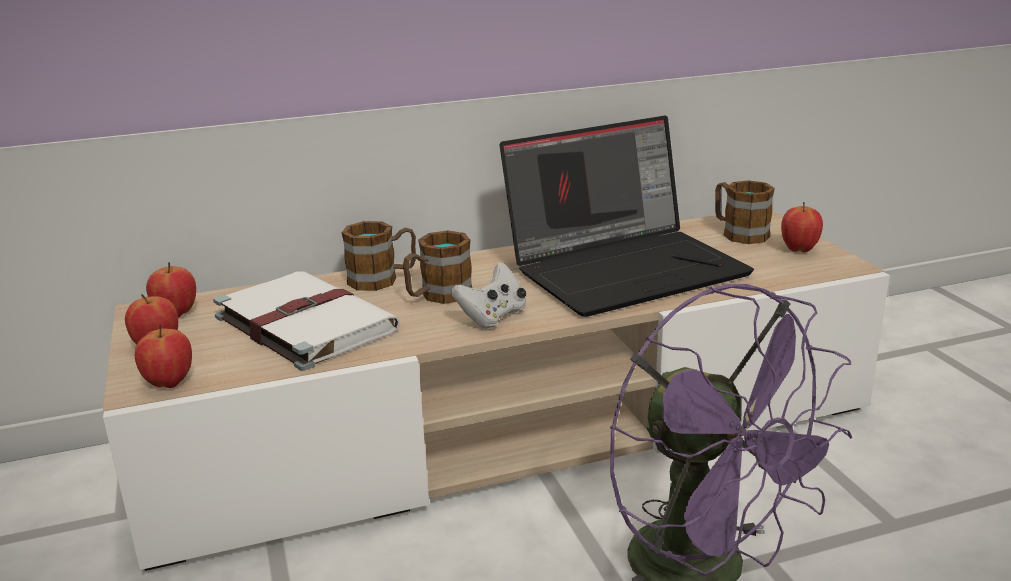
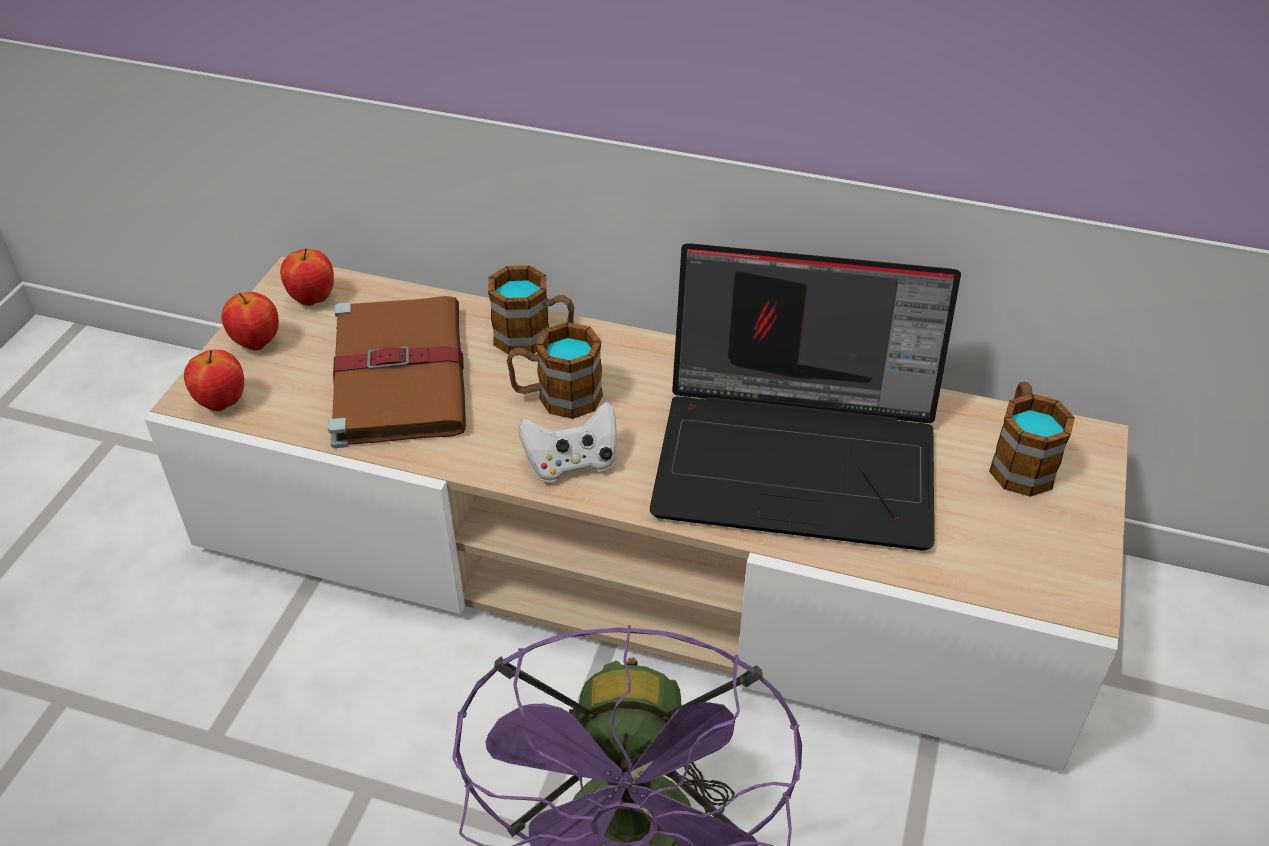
camera: 35 degrees right, 20 degrees up
(302, 323) = (398, 373): white book -> brown book
(799, 250) = (1056, 536): apple -> none

